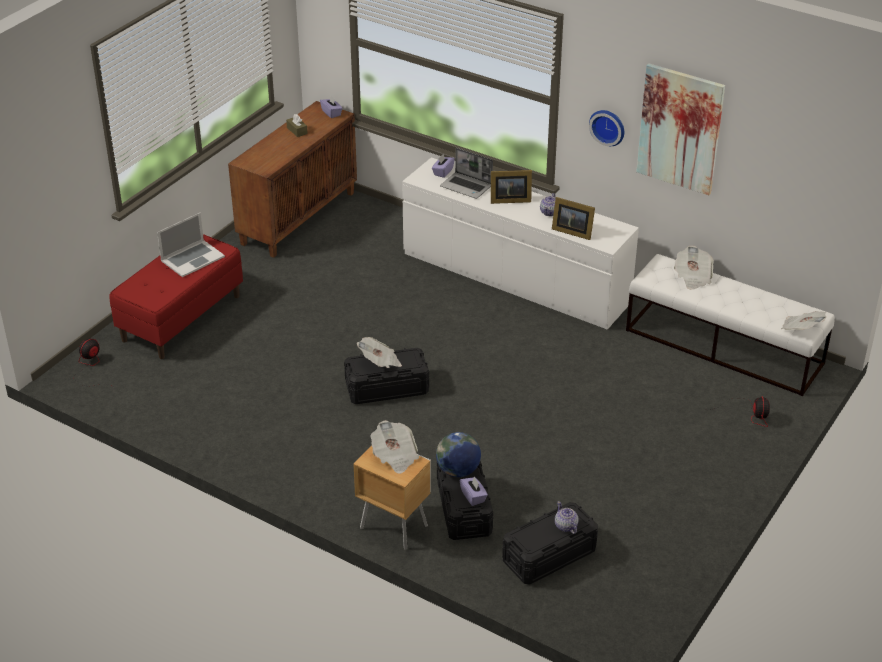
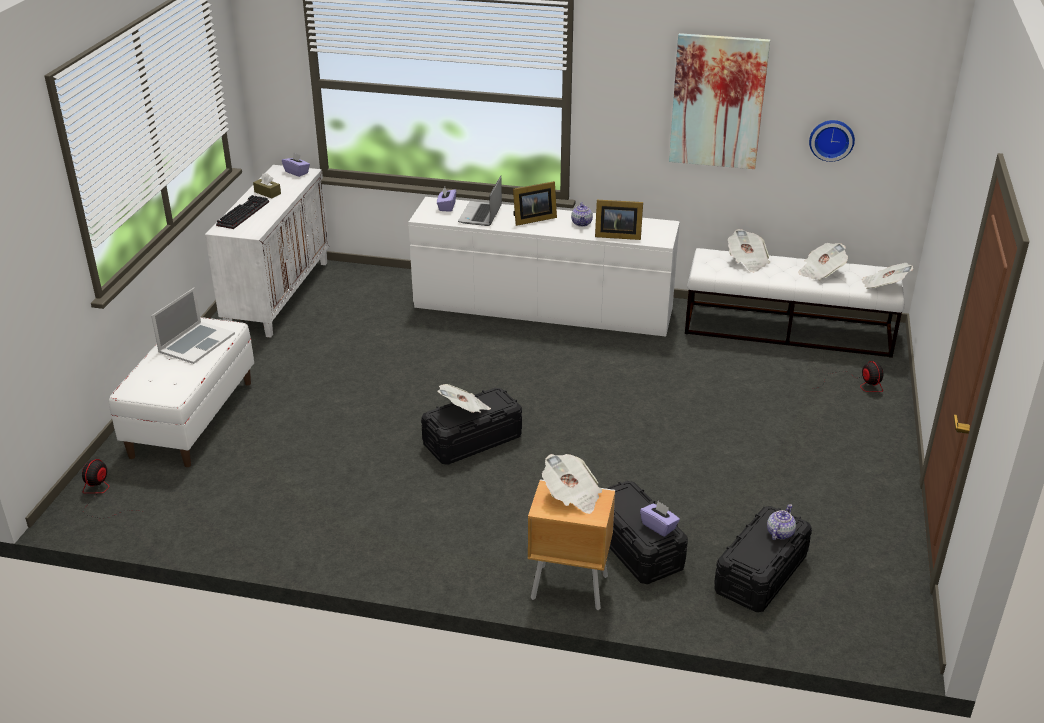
camera: 20 degrees left, 5 degrees down
(181, 318) = (192, 418): red bench -> white bench
(267, 148) = (242, 213): none -> keyboard
(298, 218) = (278, 295): brown cabinet -> white cabinet
(458, 471) = (623, 503): globe -> none
(467, 186) = (481, 215): laptop -> laptop turned 90 degrees clockwise
(565, 526) = (779, 533): teapot -> teapot turned 75 degrees clockwise
(608, 126) = (632, 117): wall clock -> wall clock (831, 139)
(753, 302) = (820, 272): none -> newspaper

